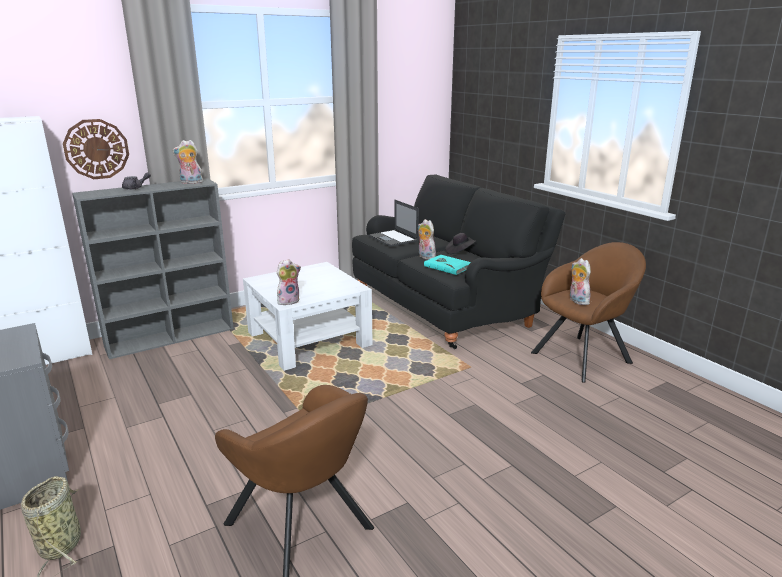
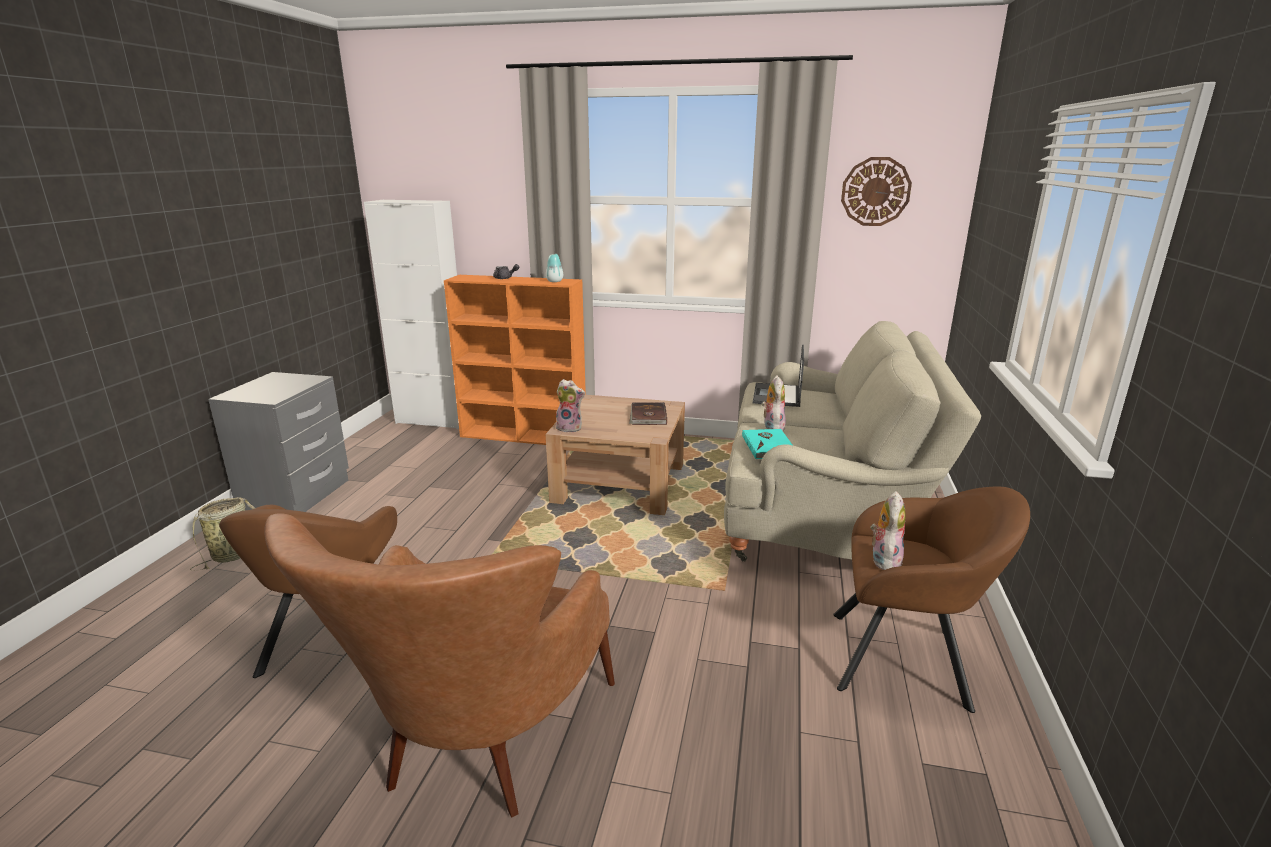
camera: 45 degrees right, 0 degrees up
(96, 149) = (495, 236): wall clock -> wall clock (875, 191)
(172, 337) = (525, 436): grey bookcase -> orange bookcase
(190, 183) = (554, 281): plush toy -> vase
(309, 339) = (620, 483): white coffee table -> brown coffee table
(324, 277) = (647, 416): none -> brown book
(447, 306) = (825, 510): black sofa -> beige sofa
(460, 251) = (829, 435): black hat -> none
(501, 511) = (477, 752): none -> brown armchair

